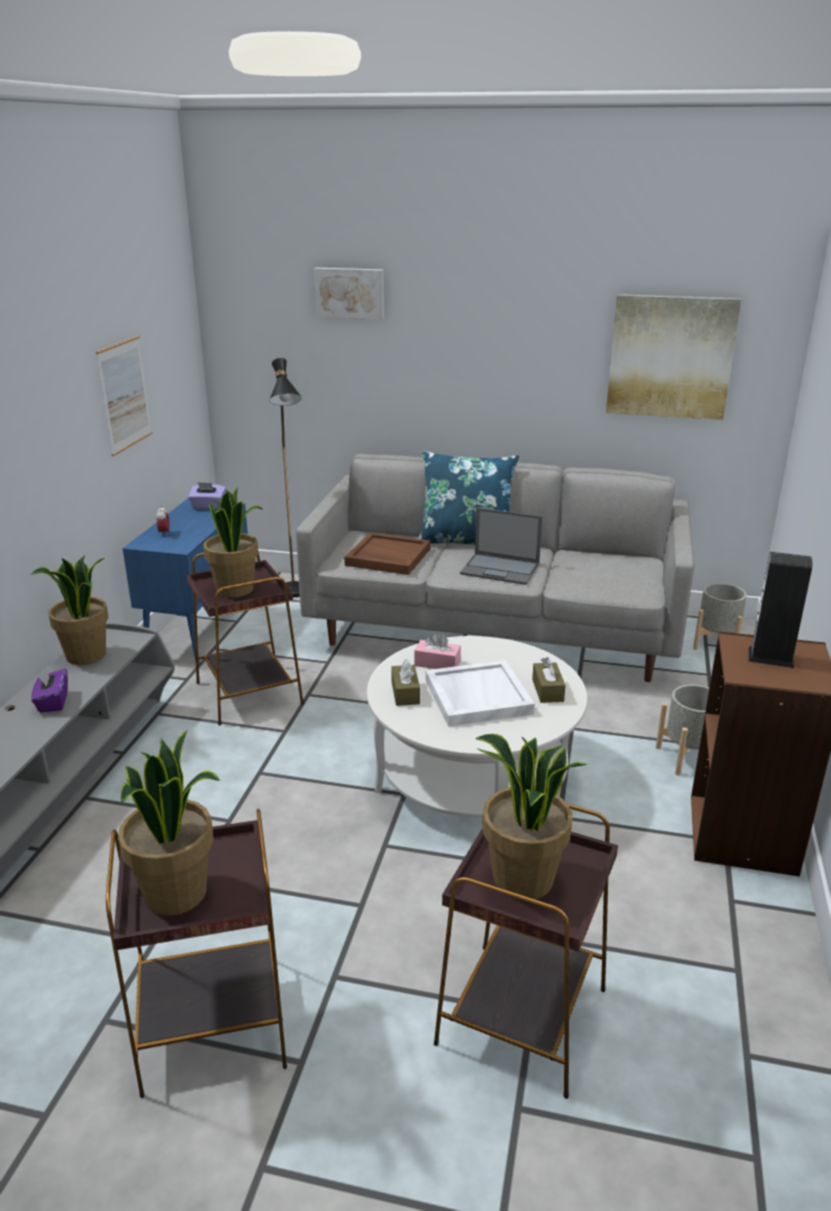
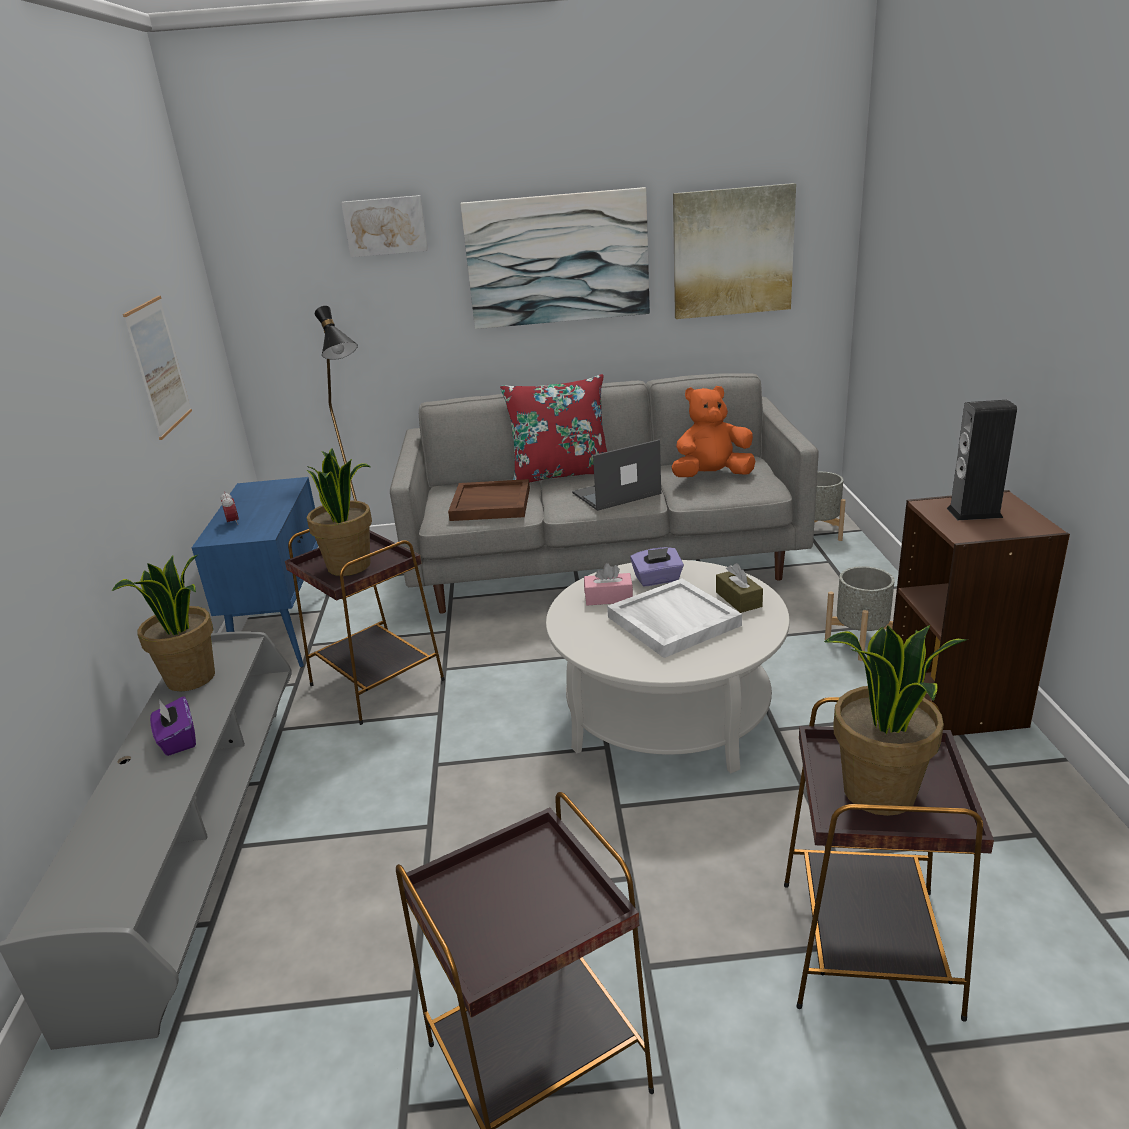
camera: 15 degrees left, 0 degrees up
(177, 893) = (505, 922): potted plant -> none
(208, 506) = (267, 487): purple tissue box -> purple tissue box (657, 579)
(405, 693) = (595, 634): brown tissue box -> none
(466, 541) = (561, 474): blue pillow -> red pillow
(500, 341) = (557, 259): none -> picture
(501, 569) = (615, 494): laptop -> laptop turned 150 degrees clockwise
(599, 570) = (711, 476): none -> orange plush toy

